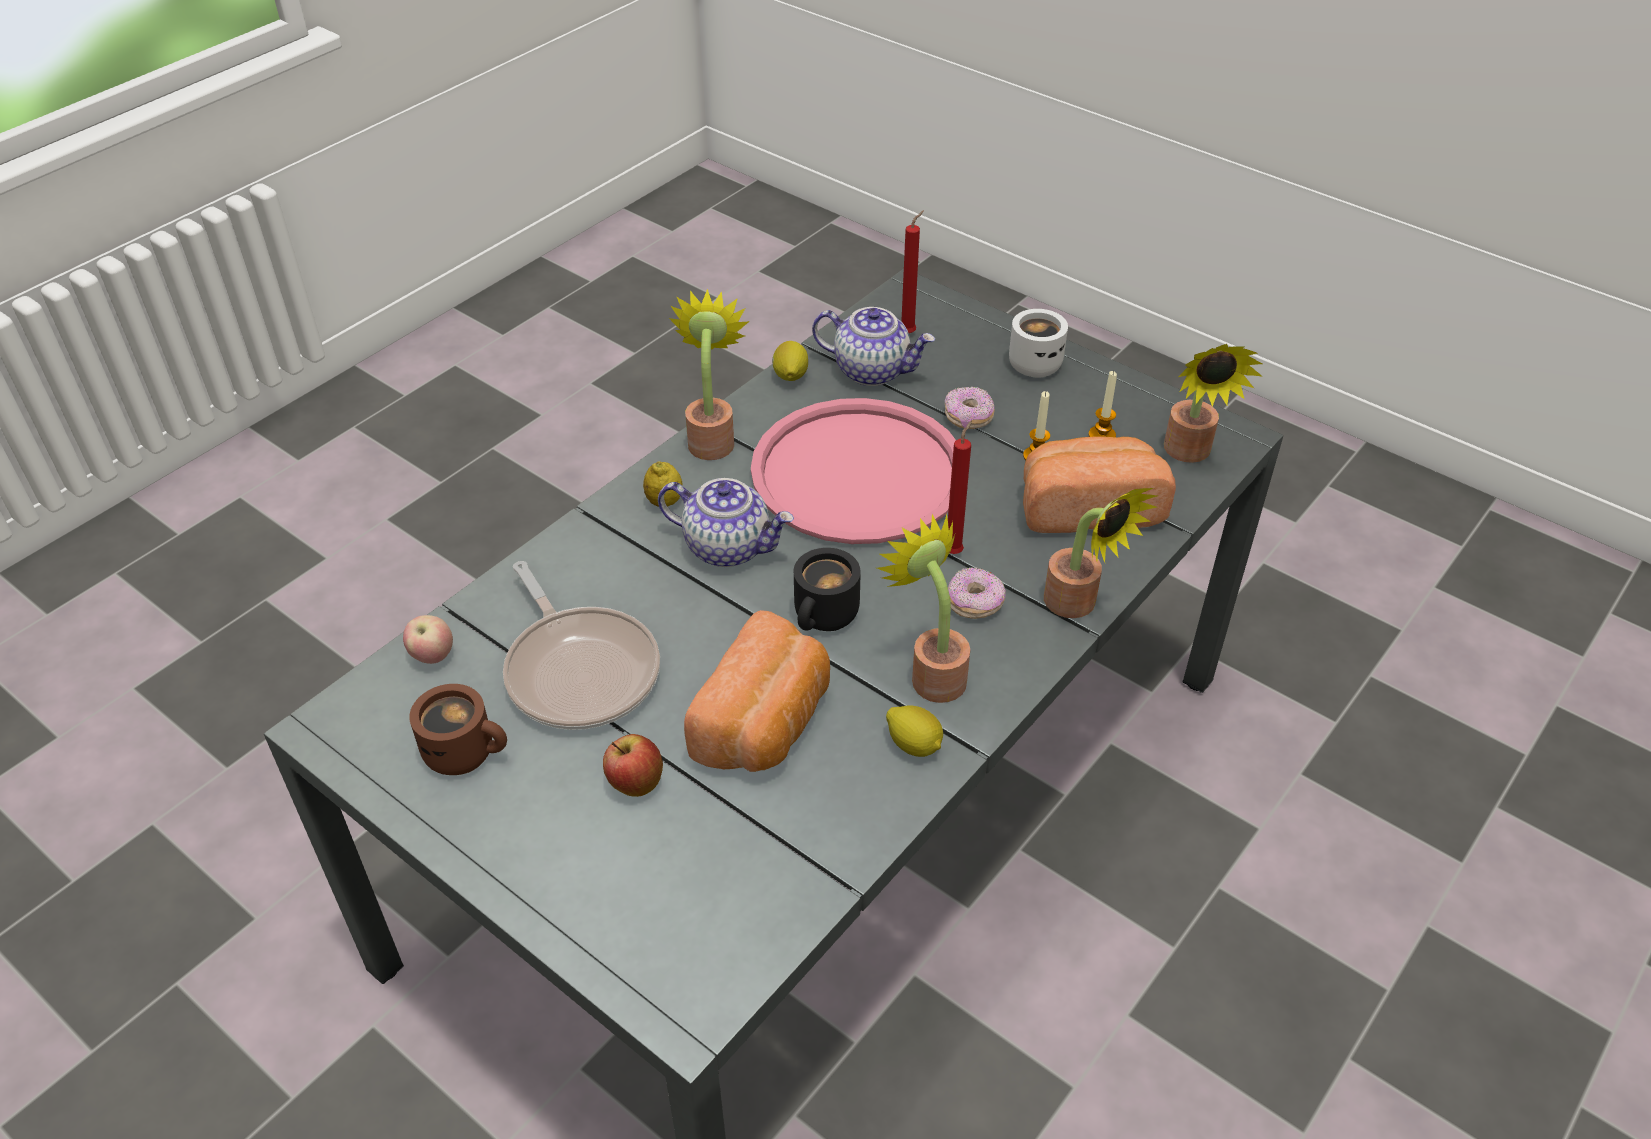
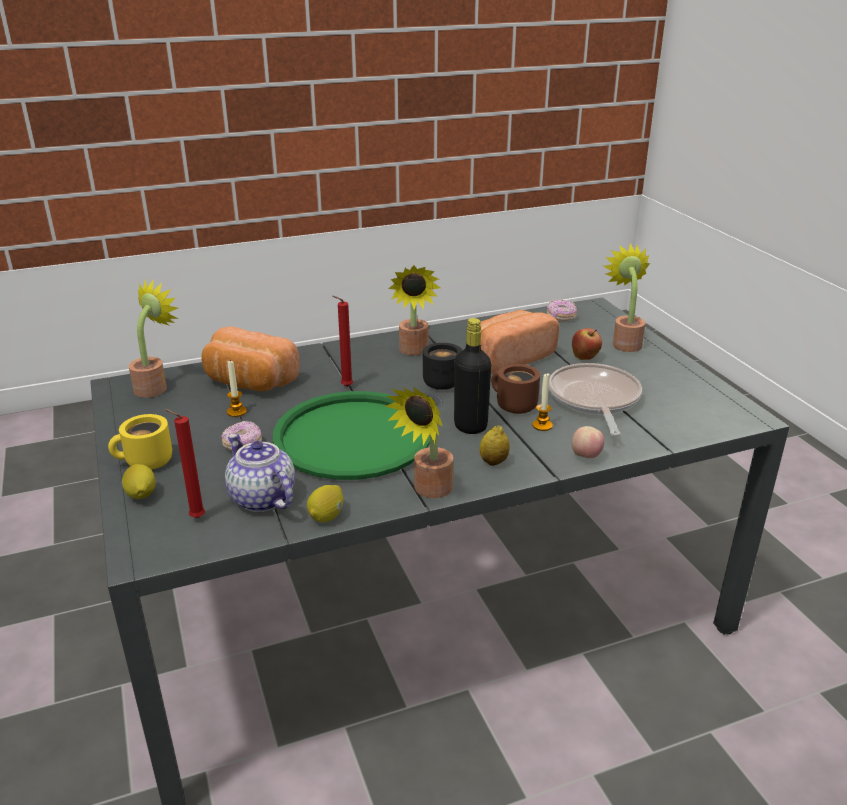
camera: 150 degrees left, 15 degrees down
(432, 656) = (681, 429): apple -> apple (586, 456)
(466, 751) = (668, 388): brown mug -> brown mug (512, 405)
(728, 546) = (470, 426): teapot -> black bottle
(858, 473) = (353, 436): pink tray -> green tray
(914, 744) = (447, 336): lemon -> lemon (141, 495)
(975, 603) = (362, 366): donut -> donut (561, 317)
(1036, 362) = (145, 463): white mug -> yellow mug
(1078, 606) = (315, 352): potted plant -> potted plant (624, 342)
(1102, 435) = (183, 409): candle -> candle (542, 425)

